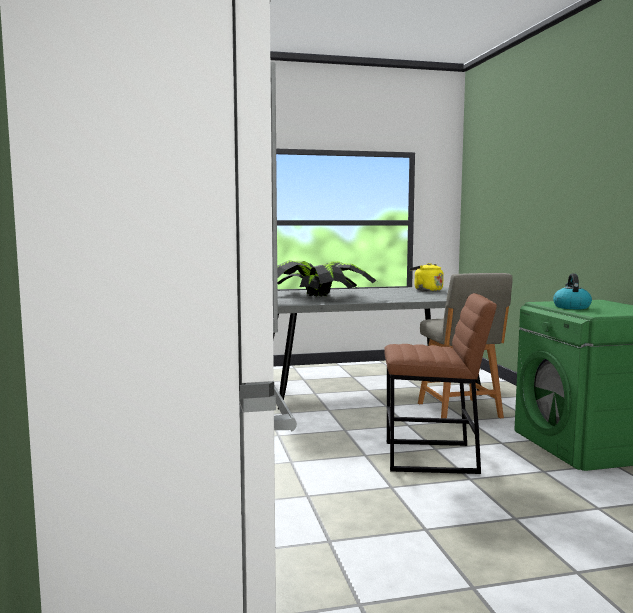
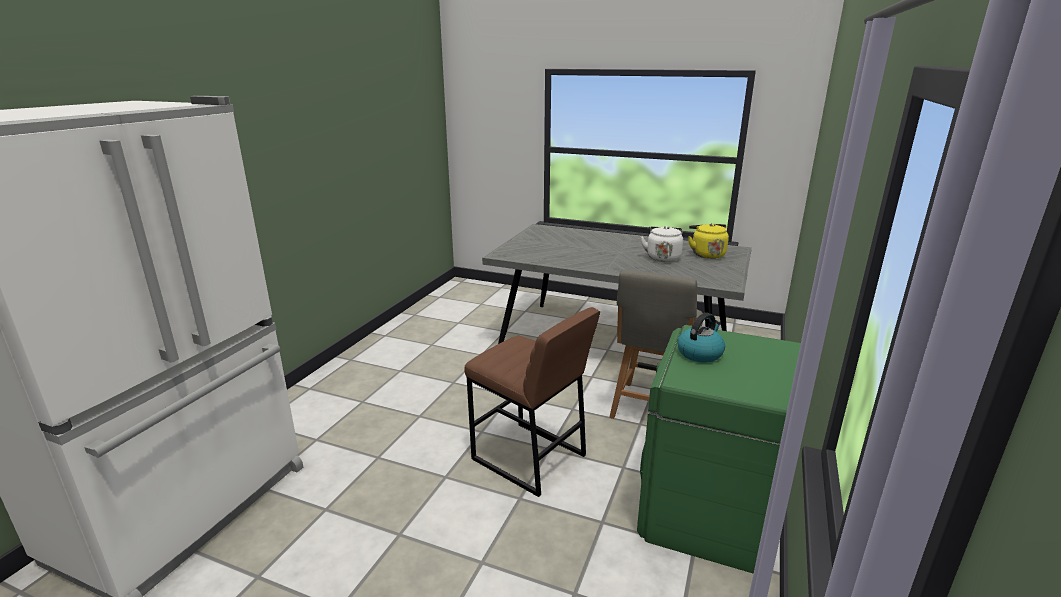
camera: 35 degrees right, 15 degrees up
(317, 296) = (566, 247): potted plant -> none
(403, 293) = (663, 257): none -> white kettle

